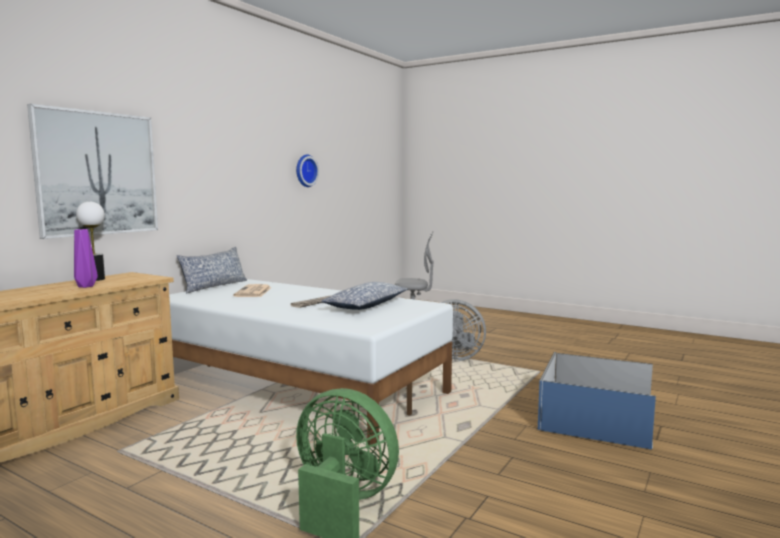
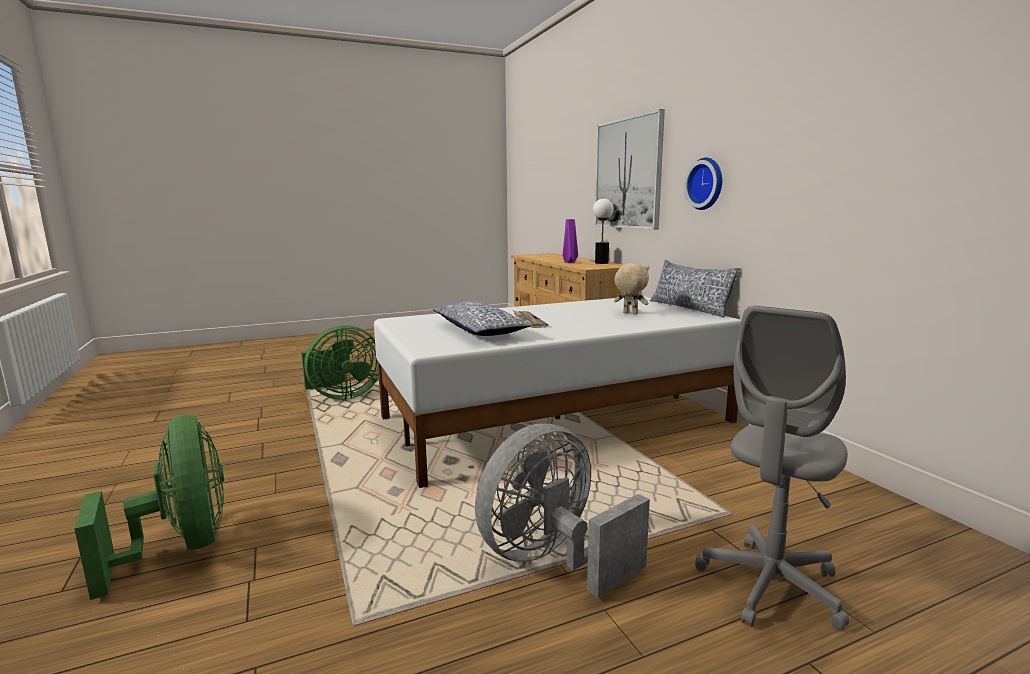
camera: 125 degrees right, 5 degrees up
(253, 292) = (630, 313): newspaper -> beige plush toy
(305, 171) = (924, 130): wall clock -> wall clock (707, 184)
(596, 420) = (181, 547): blue storage box -> green fan

